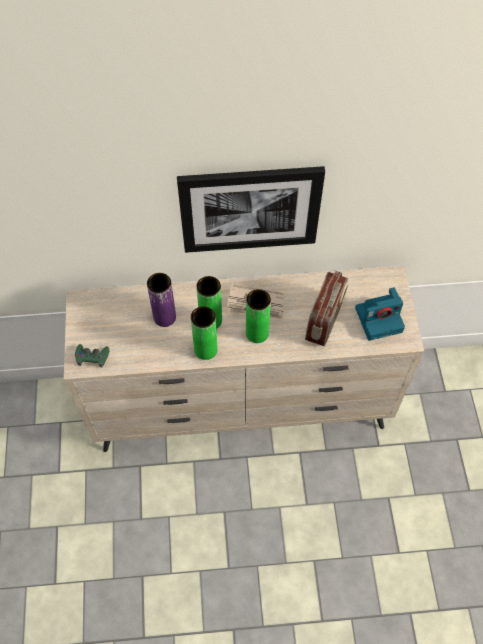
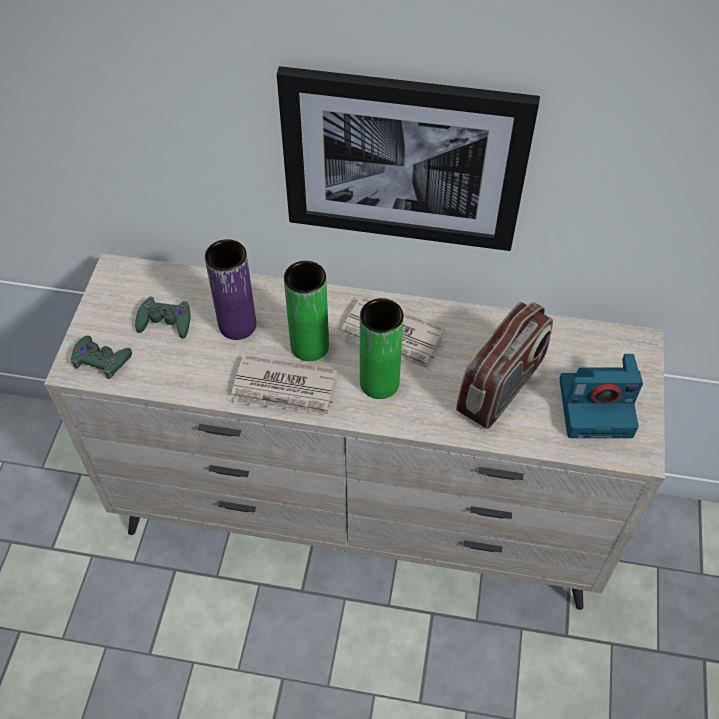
camera: 15 degrees right, 5 degrees down
(121, 324) = (165, 321): none -> green game controller
(205, 349) = (286, 390): green vase -> newspaper

